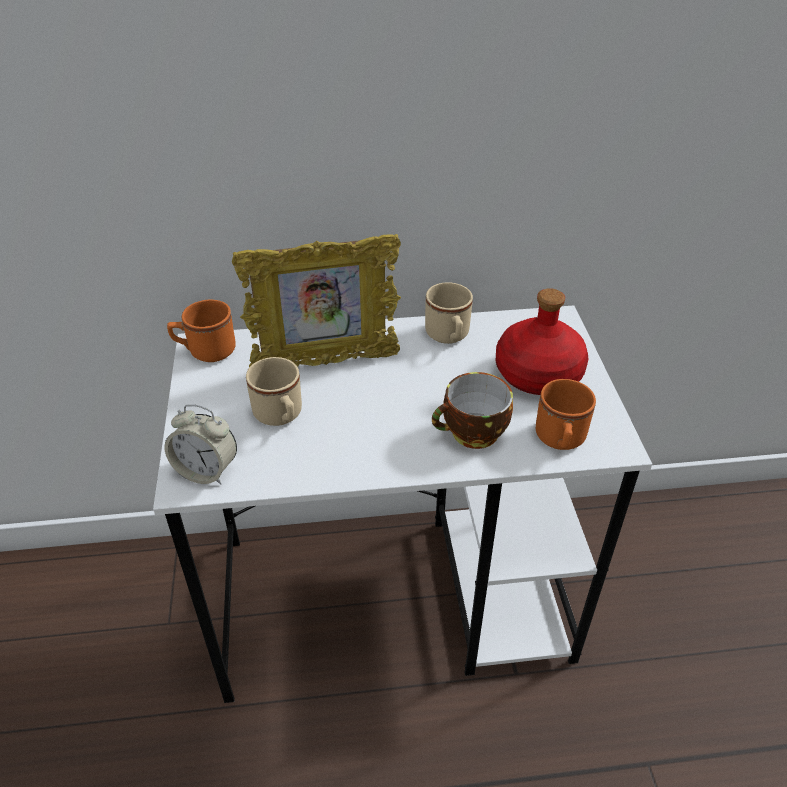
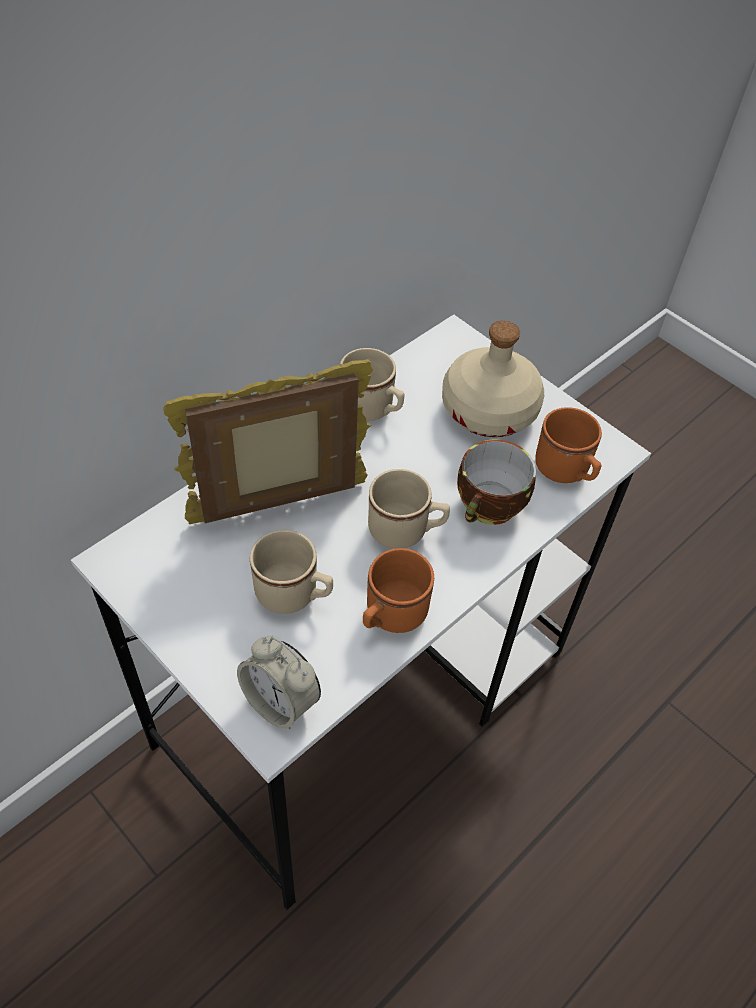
camera: 40 degrees left, 10 degrees up
(205, 351) = (130, 564): orange mug -> orange mug (390, 616)
(206, 471) = (280, 702): alarm clock -> alarm clock turned 60 degrees clockwise
(325, 363) = (279, 506): picture frame -> picture frame turned 150 degrees counterclockwise
(395, 418) = (406, 530): none -> beige mug
(538, 374) = (489, 411): red bottle -> beige bottle

